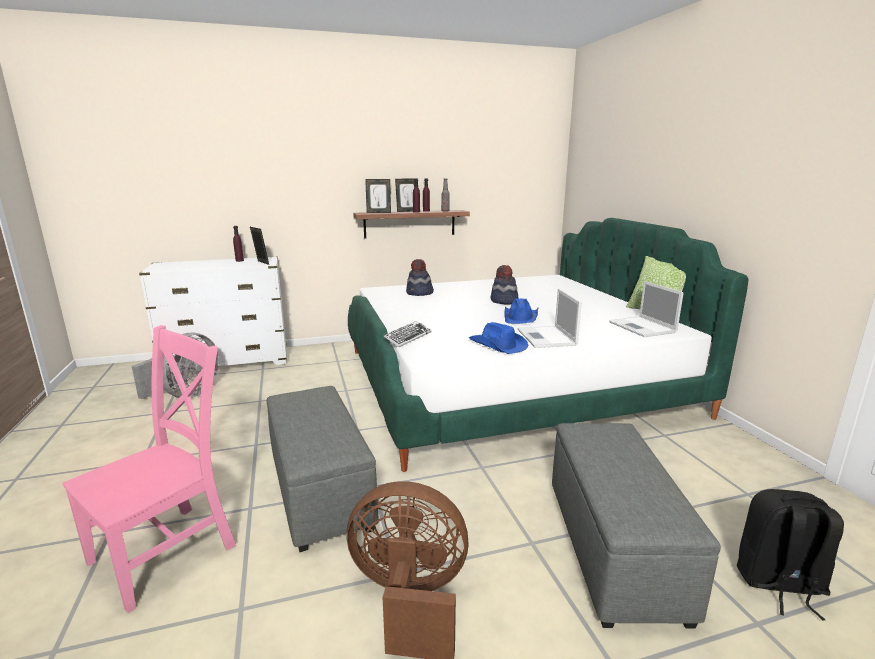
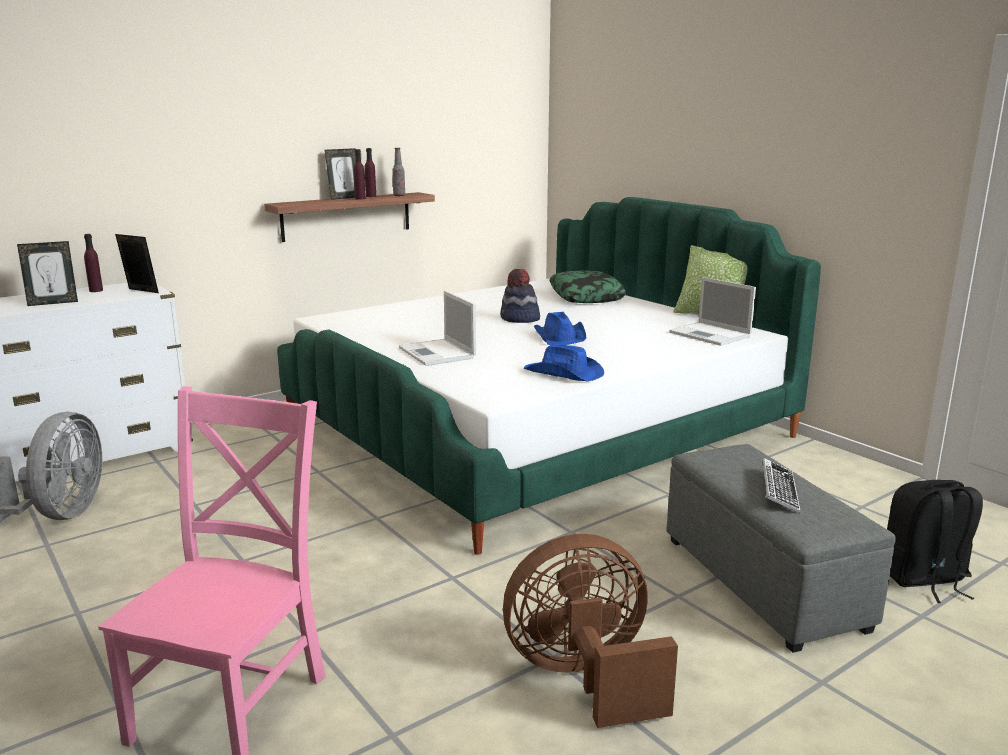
camera: 20 degrees left, 0 degrees up
(320, 489) = (384, 595): grey ottoman -> none
(378, 212) = (305, 202): picture frame -> picture frame (53, 303)
(408, 337) = (443, 376): keyboard -> keyboard (778, 491)
(419, 293) = (393, 318): hat -> none
(547, 338) = (614, 358): laptop -> laptop (438, 353)
(568, 289) = (586, 296): none -> pillow

